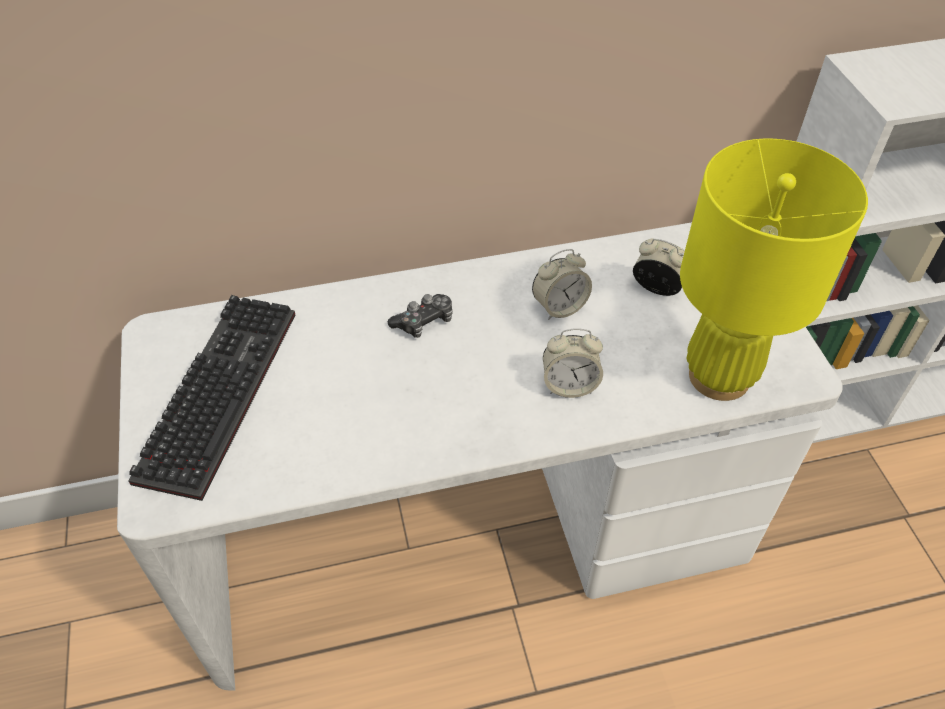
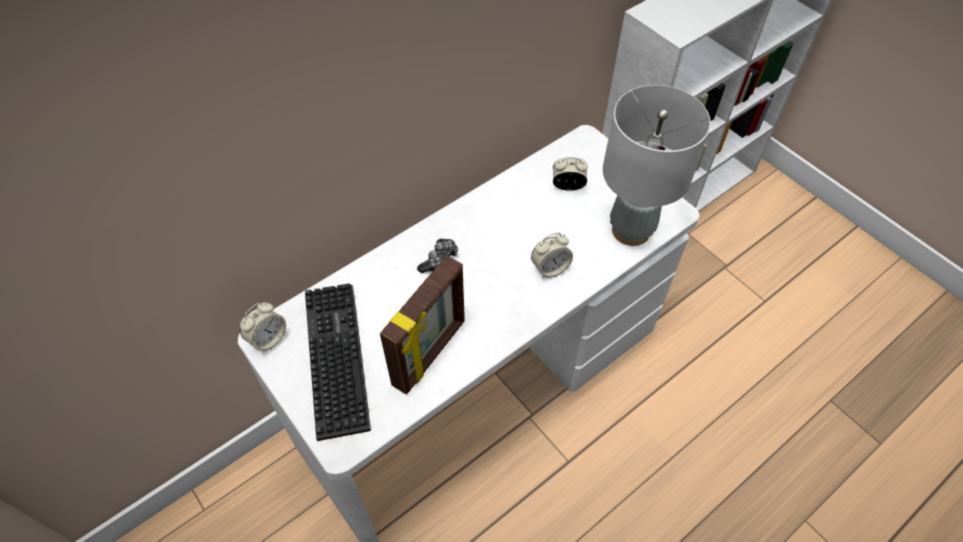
camera: 25 degrees left, 5 degrees up
(340, 434) = (430, 353): none -> picture frame
(559, 307) = (517, 220): alarm clock -> alarm clock (268, 339)
(718, 376) = (630, 230): yellow table lamp -> grey table lamp

